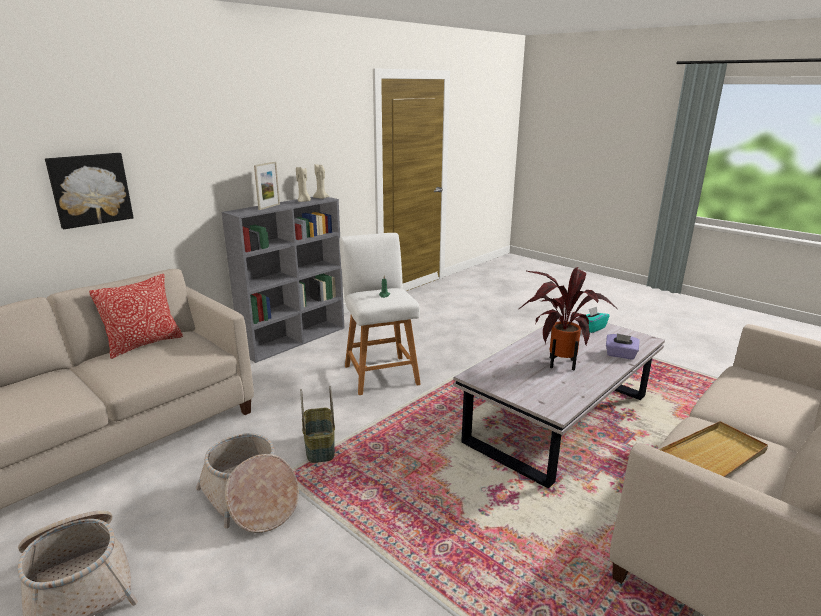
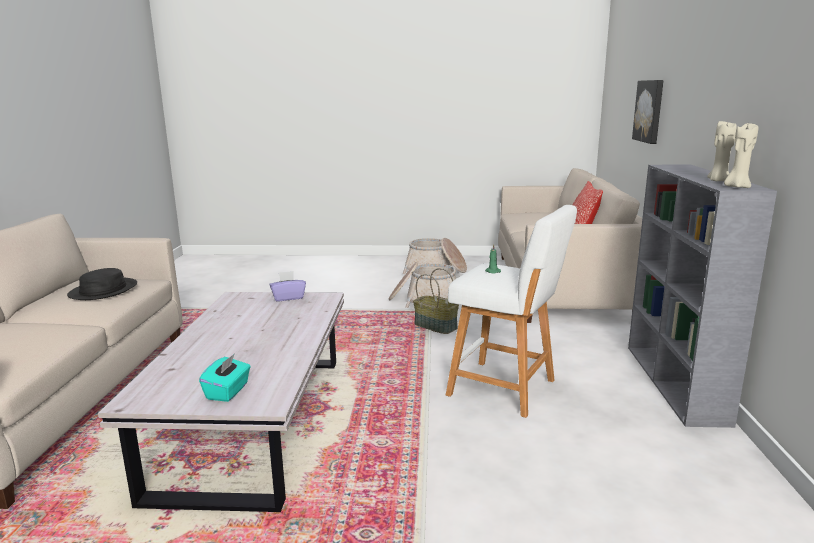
camera: 140 degrees right, 5 degrees down
(269, 207) = (694, 172): picture frame -> none
(558, 362) = (254, 330): potted plant -> none
(620, 355) = (177, 361): purple tissue box -> purple tissue box (288, 297)
(714, 455) = (103, 290): beige tray -> black hat

